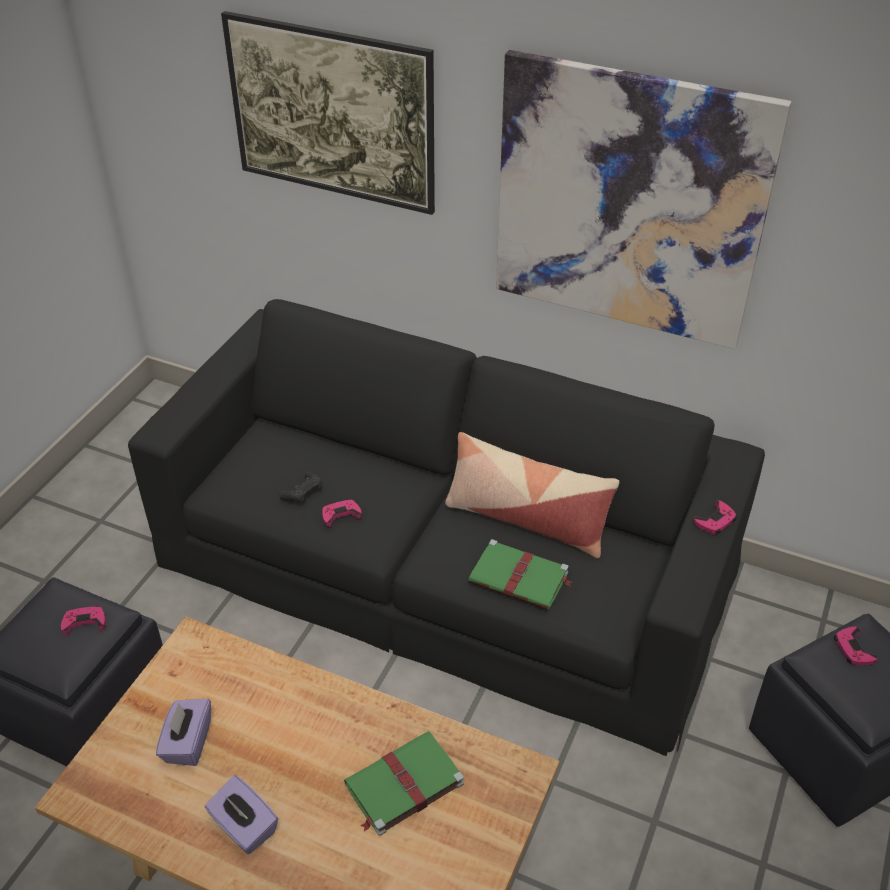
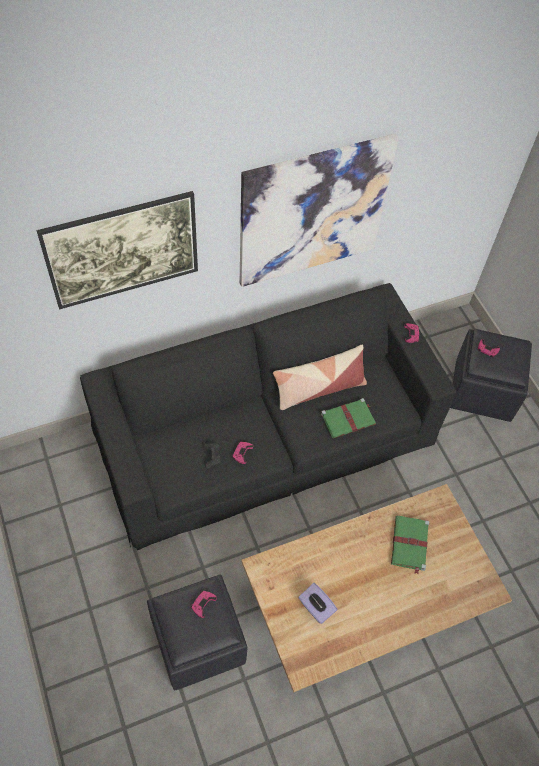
camera: 50 degrees left, 15 degrees up
(244, 827) = (378, 615): purple tissue box -> none

